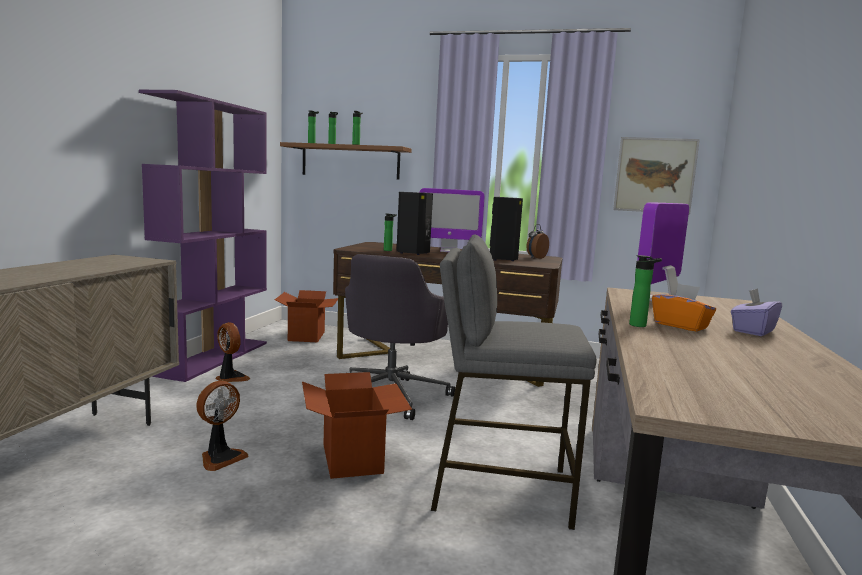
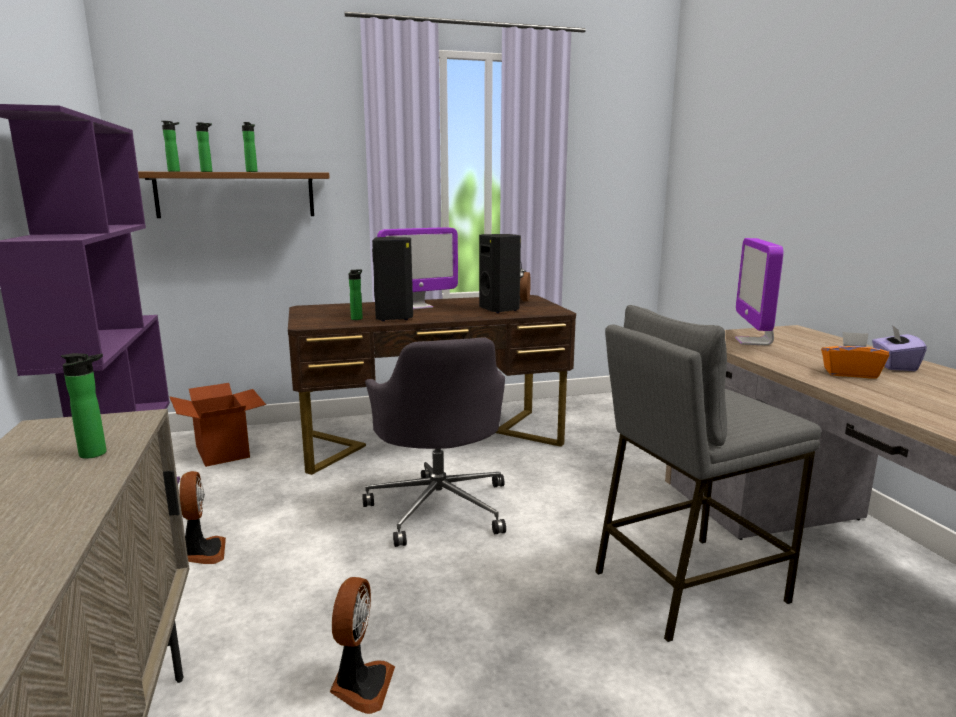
camera: 30 degrees left, 5 degrees up
(231, 378) = (202, 552): fan -> fan turned 60 degrees clockwise
(353, 458) = (513, 611): cardboard box -> none
(640, 325) = (832, 382): bottle -> bottle (97, 453)
(655, 175) = (609, 194): picture -> none

